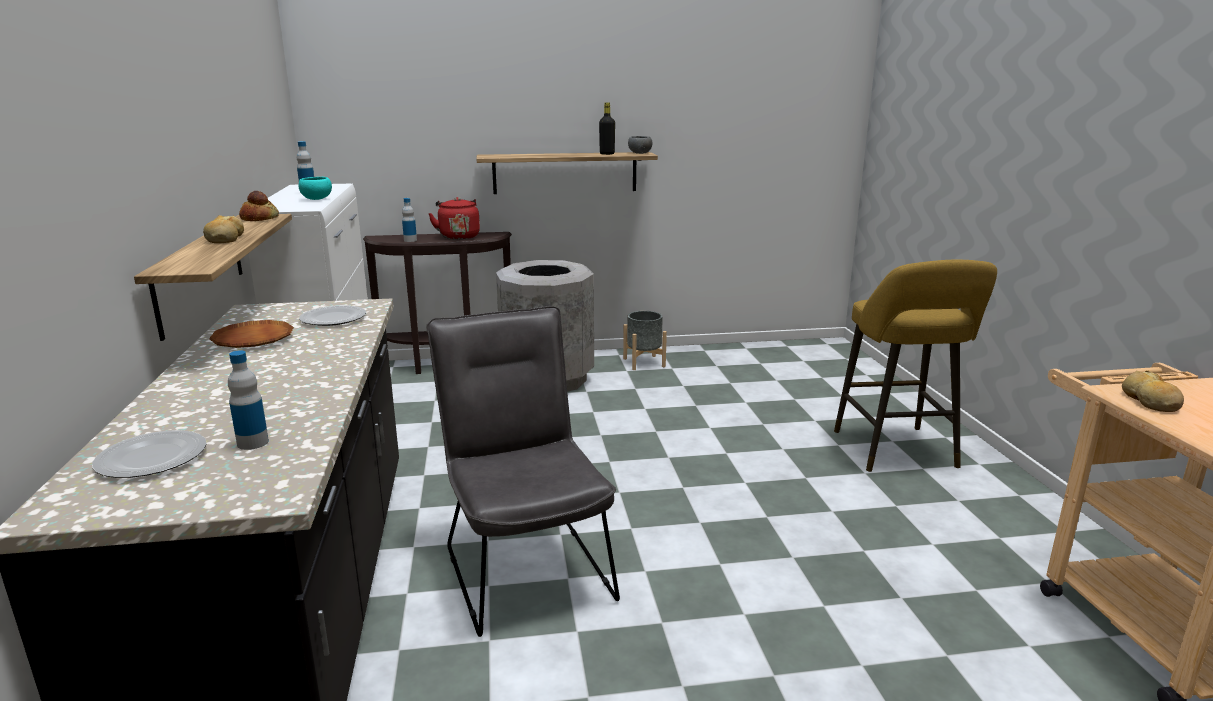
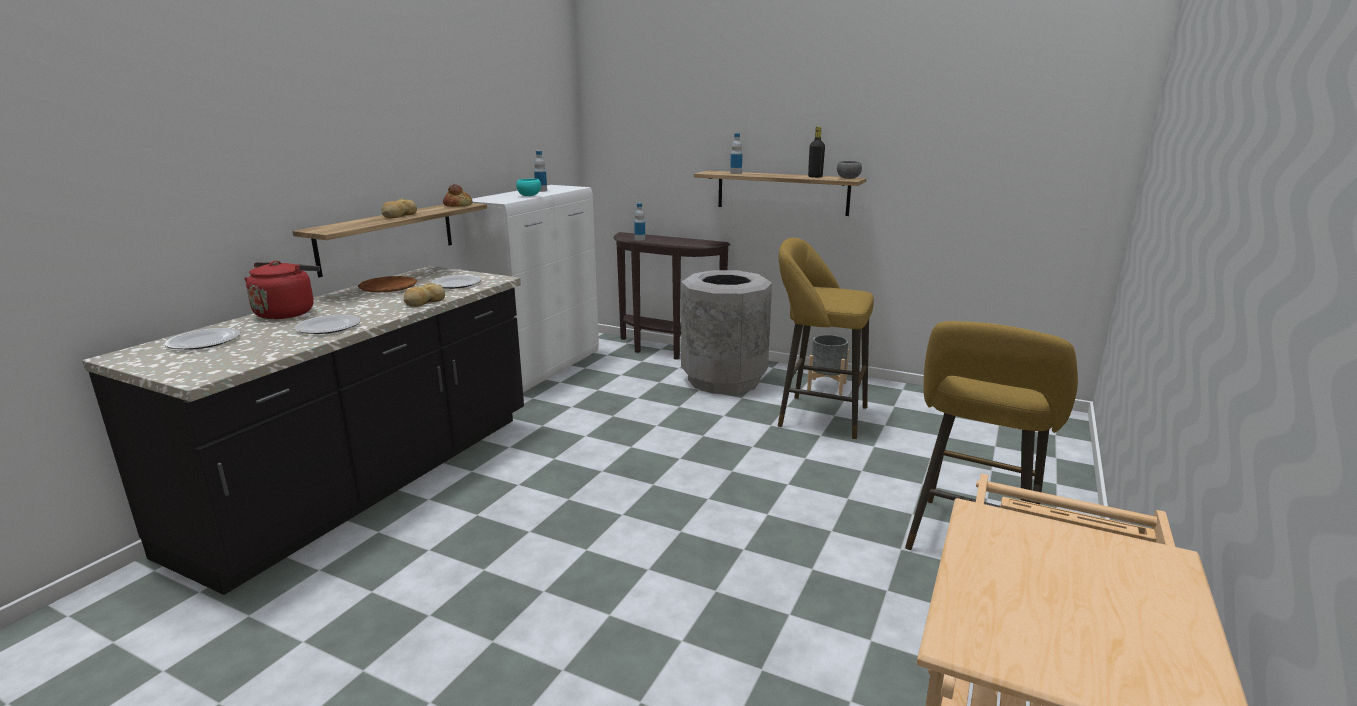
camera: 35 degrees right, 0 degrees up
(253, 443) = (253, 346): bottle -> bottle (736, 173)
(298, 396) = (329, 327): none -> plate
(458, 236) = (680, 241): red kettle -> red kettle (287, 313)
(525, 565) = (516, 511): grey chair -> none
(670, 389) = (817, 415): none -> yellow stool
(1150, 401) = (998, 539): bread -> bread (424, 302)

